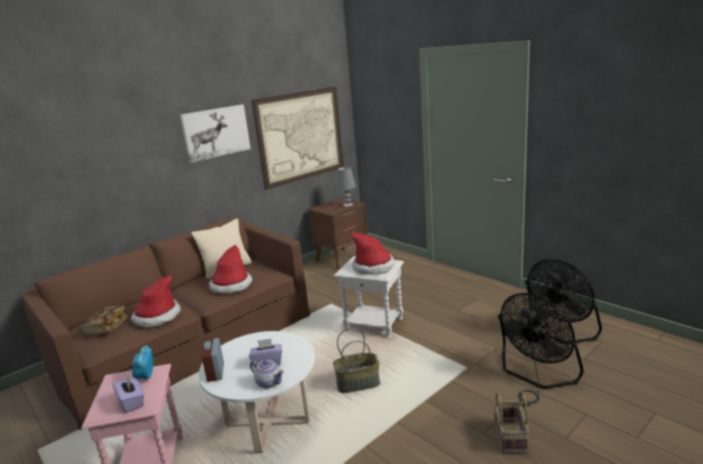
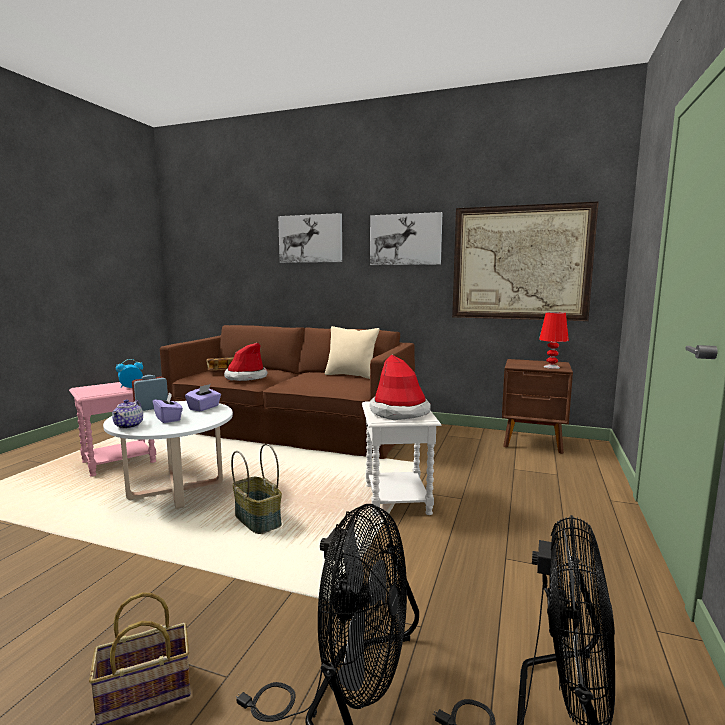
camera: 60 degrees right, 10 degrees down
(115, 148) = (310, 239): none -> picture
(132, 402) = (94, 391): purple tissue box -> purple tissue box (204, 408)
(231, 286) = (317, 382): hat -> none
(348, 205) = (552, 367): grey table lamp -> red table lamp

